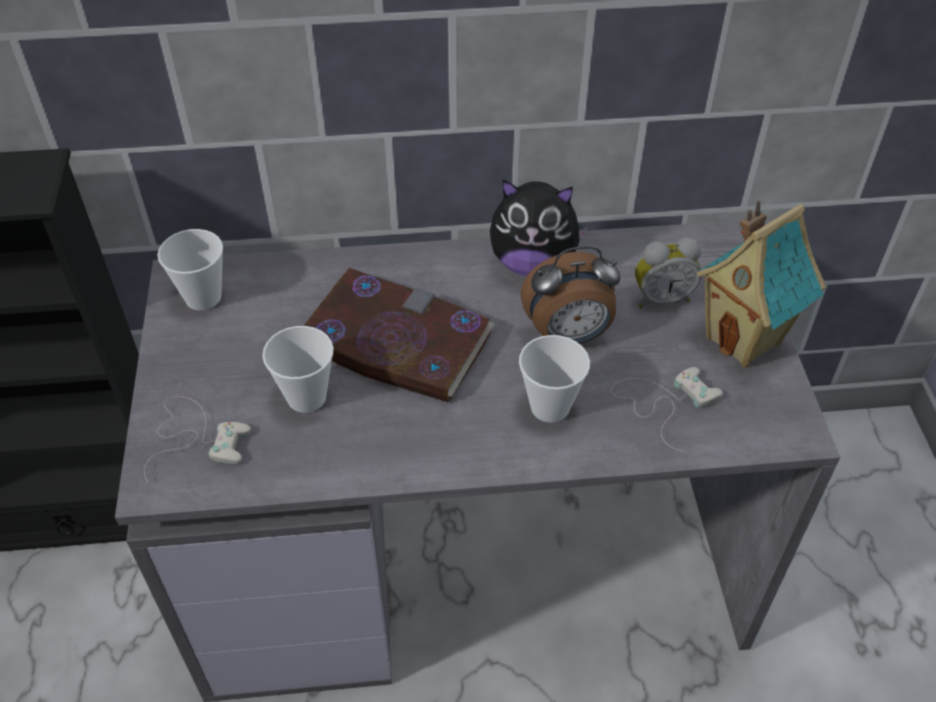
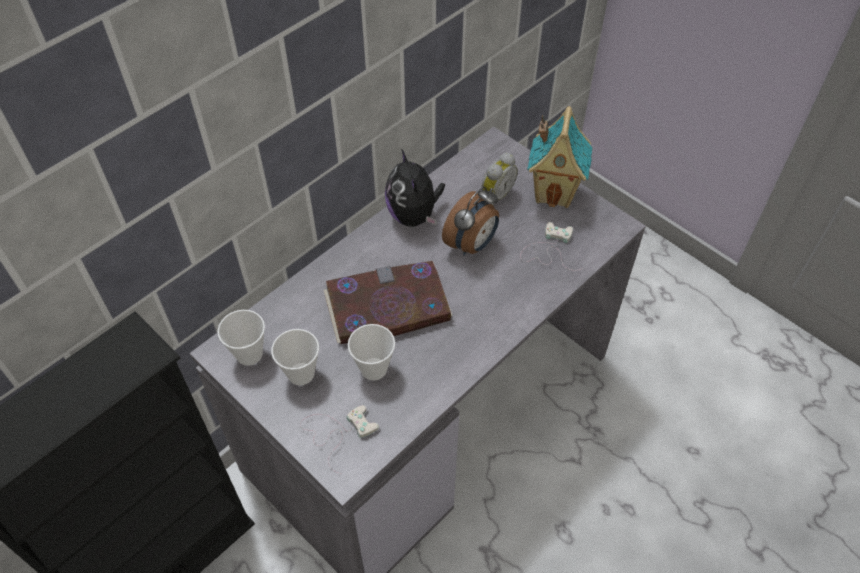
camera: 40 degrees left, 5 degrees up
(533, 263) = (414, 215): plush toy -> plush toy turned 105 degrees clockwise
(550, 407) = (500, 288): cup -> cup (301, 374)

